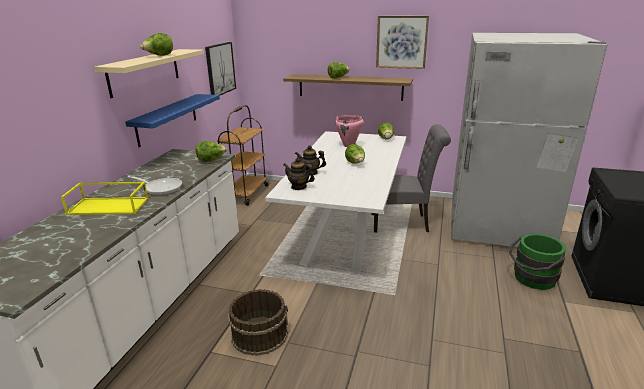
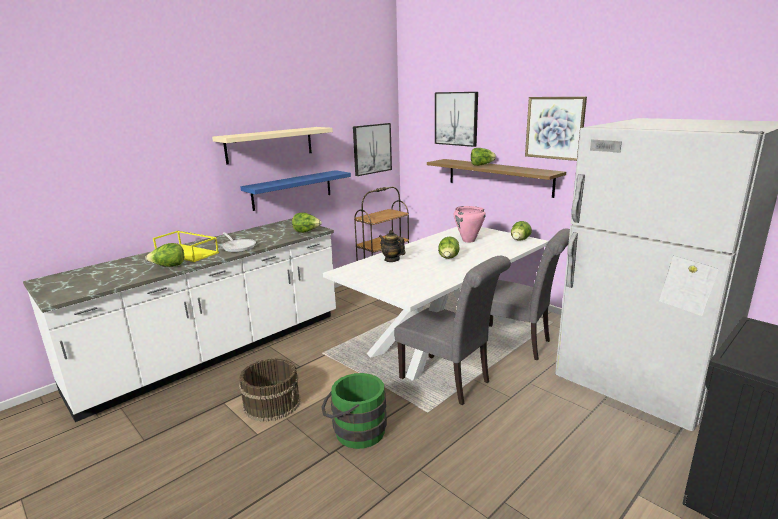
camera: 30 degrees right, 5 degrees down
(159, 56) = (280, 131): lettuce -> lettuce (168, 266)
(299, 187) = (363, 270): teapot -> none
(303, 36) = (456, 118): none -> picture
(386, 266) = (449, 381): none -> grey chair
(532, 279) = (619, 452): green bucket -> green bucket (355, 431)

